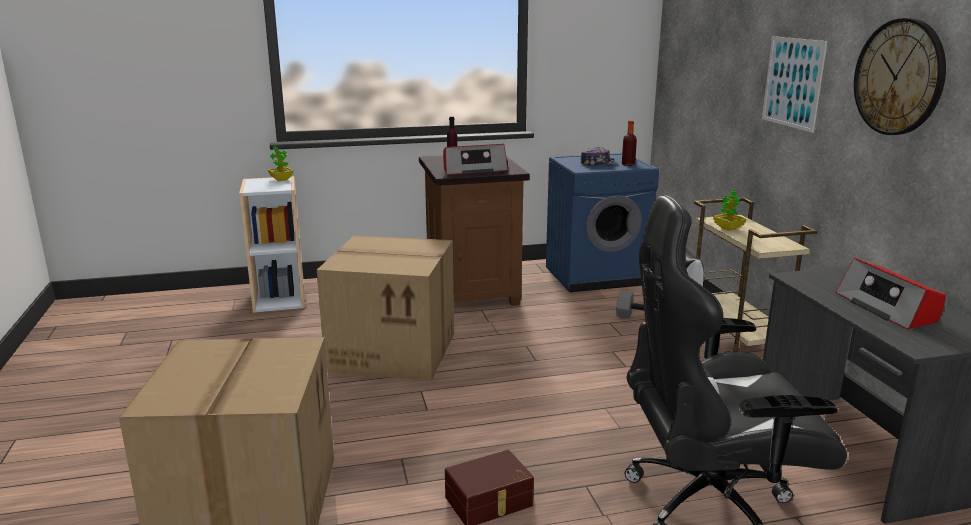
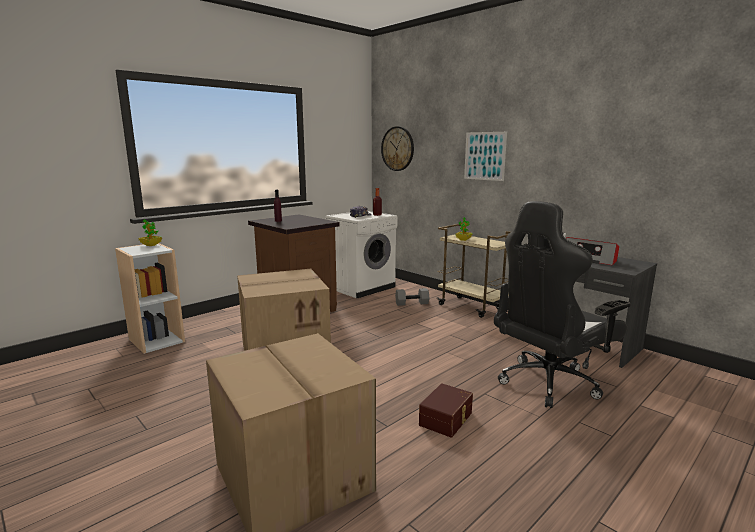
camera: 30 degrees left, 5 degrees down
(473, 170) = (301, 223): radio -> none
(596, 276) = (362, 288): blue washing machine -> white washing machine
(899, 77) = (559, 145): wall clock -> wall clock (397, 148)

